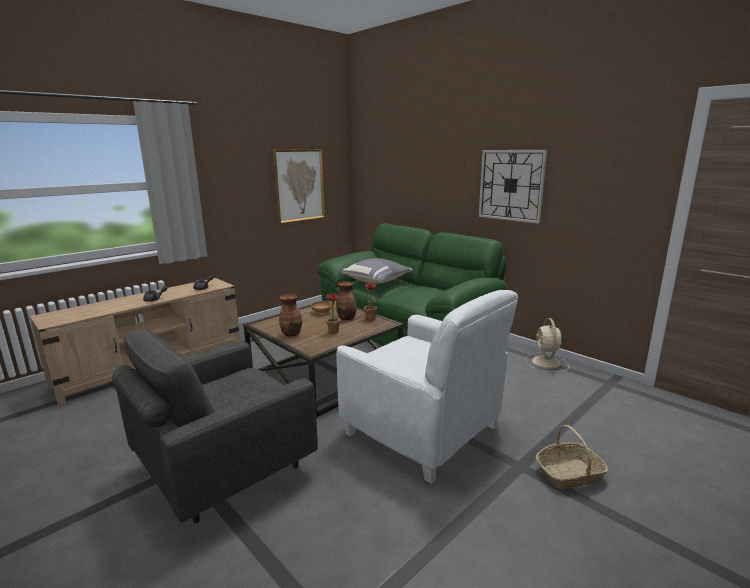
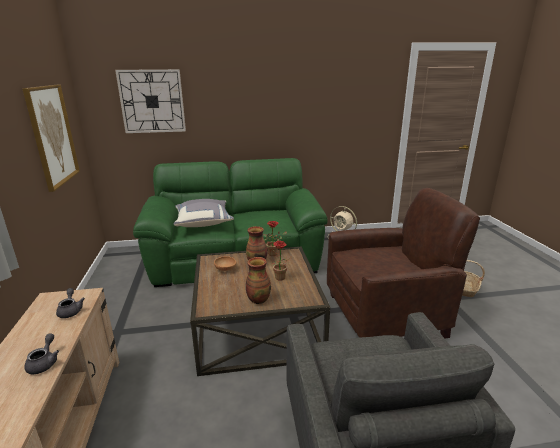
camera: 55 degrees left, 5 degrees up
(424, 430) = (386, 314): white armchair -> brown armchair
(511, 185) = (292, 111): wall clock -> wall clock (152, 101)

